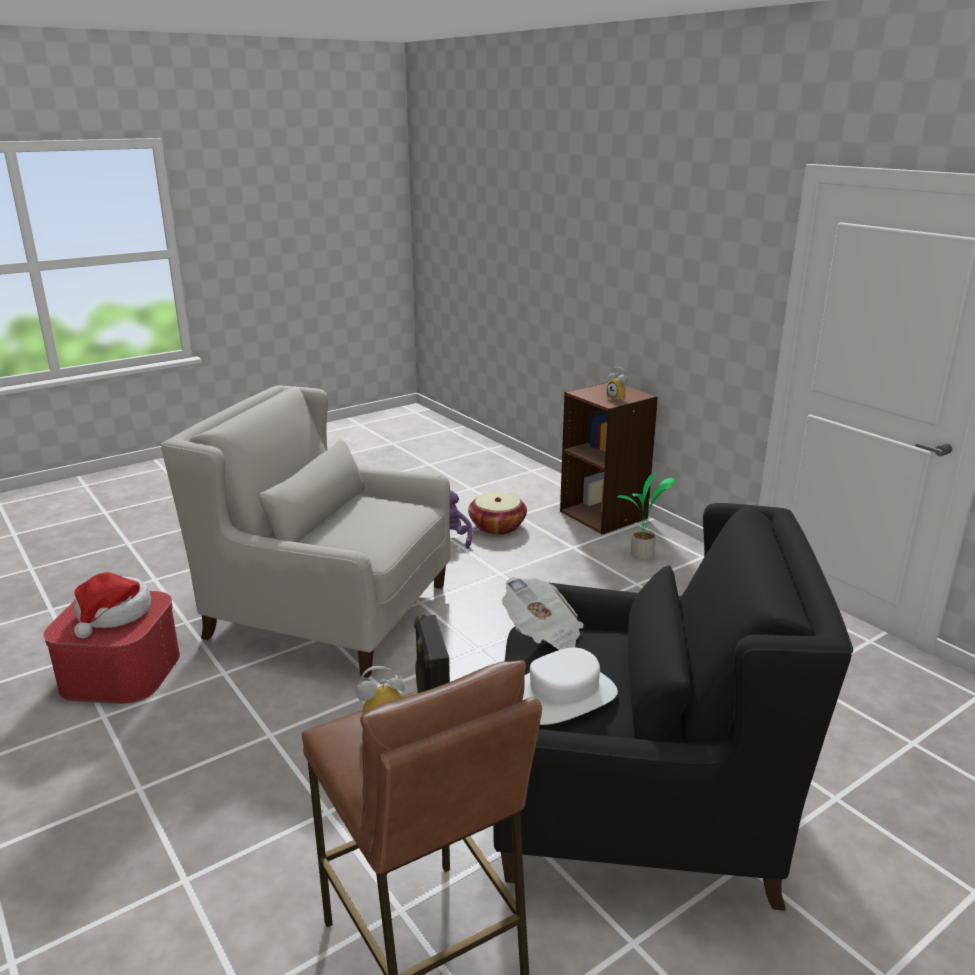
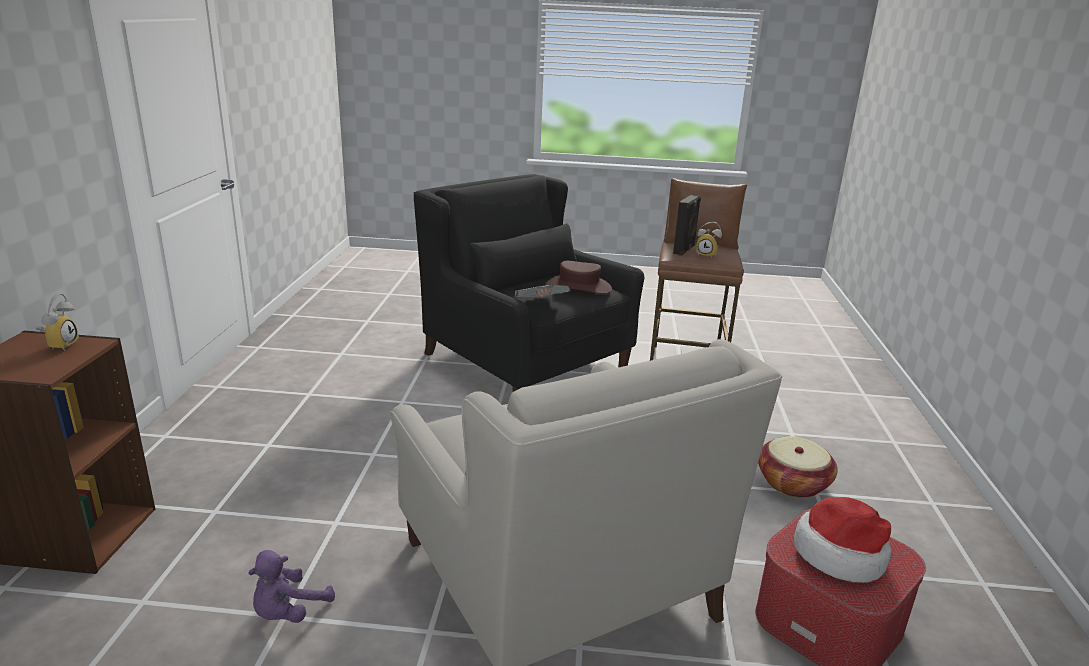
camera: 140 degrees left, 0 degrees up
(497, 526) = (202, 597): basket -> basket (792, 483)
(563, 697) = (579, 287): white hat -> brown hat
(642, 555) = (195, 464): potted plant -> none

